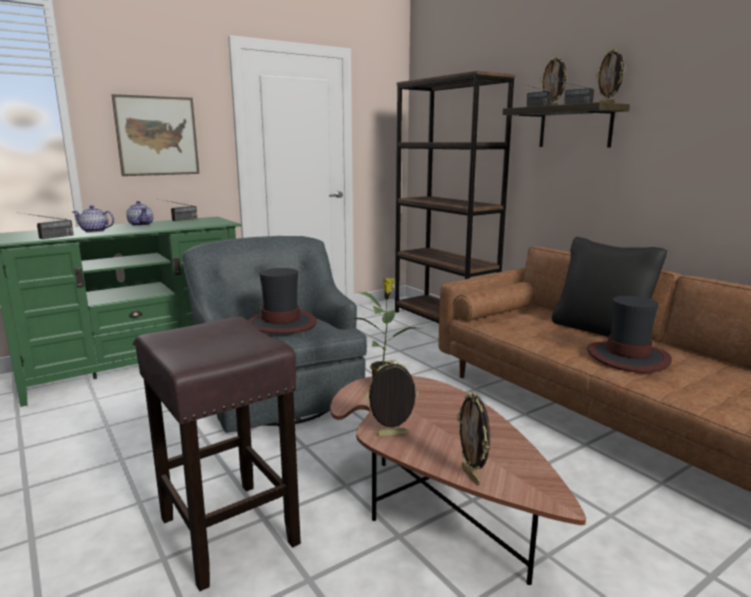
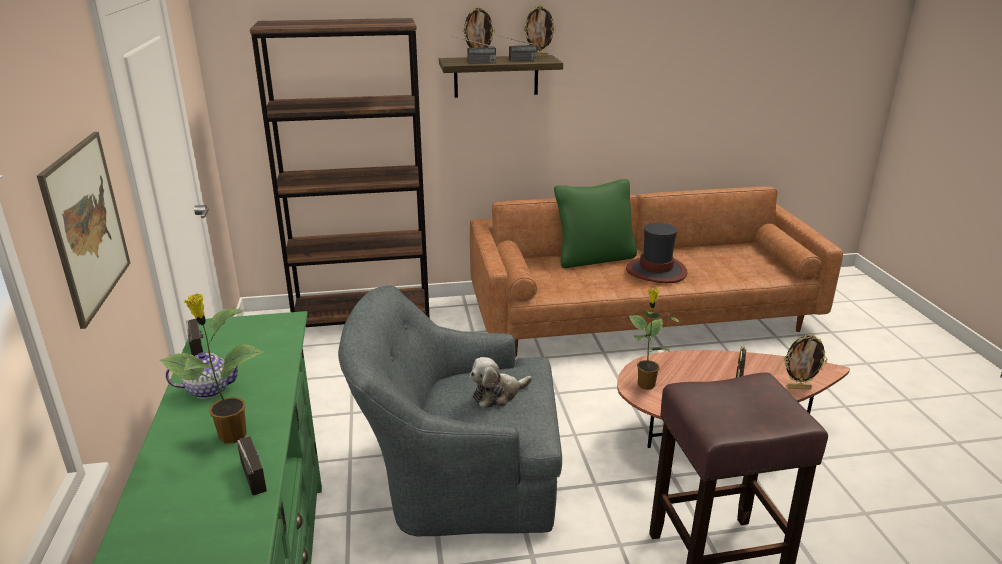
camera: 65 degrees left, 10 degrees up
(95, 231) = (230, 436): teapot -> potted plant
(281, 324) = (497, 395): hat -> plush toy
(601, 330) = (594, 258): black pillow -> green pillow

